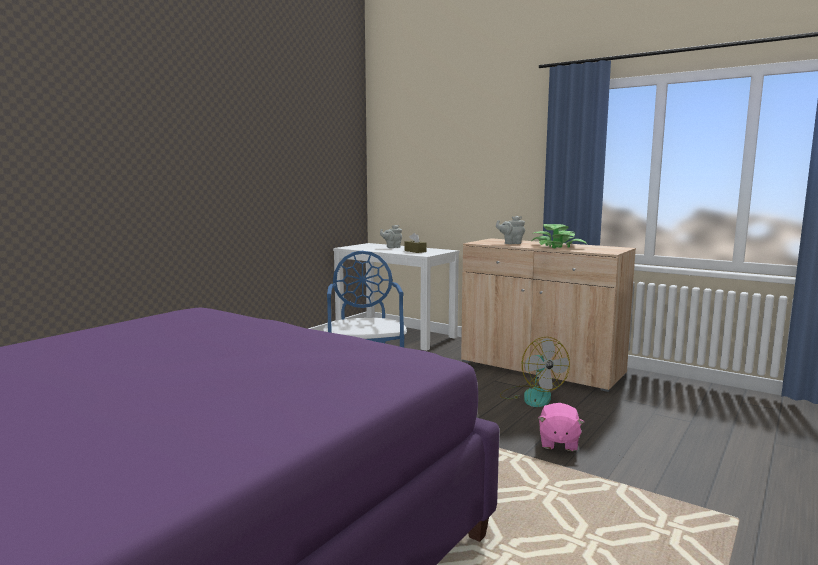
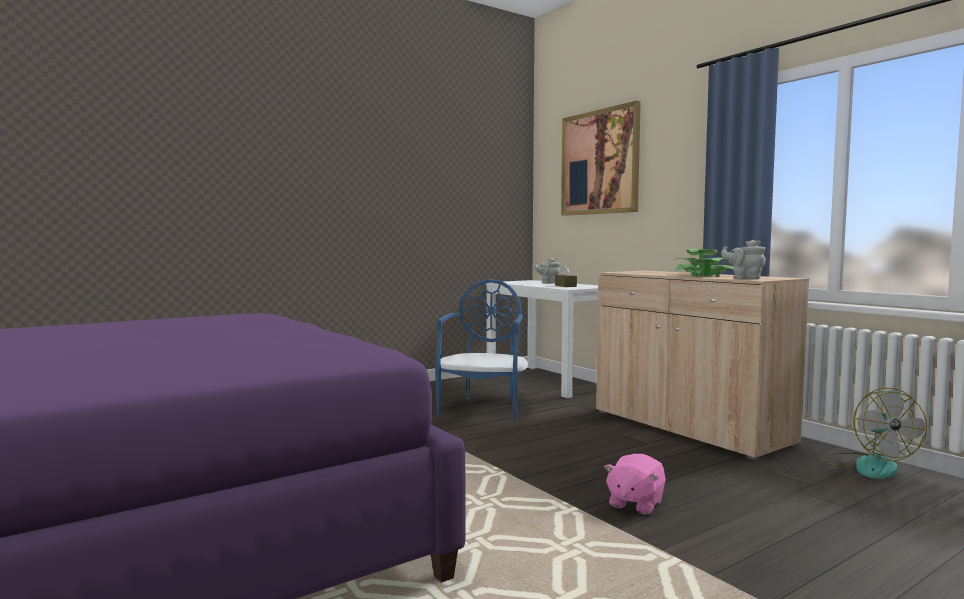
camera: 20 degrees right, 5 degrees down
(438, 140) = (599, 162): none -> picture
(511, 243) = (655, 273): grey teapot -> grey teapot (744, 278)
(531, 396) = (648, 453): fan -> fan (867, 465)

